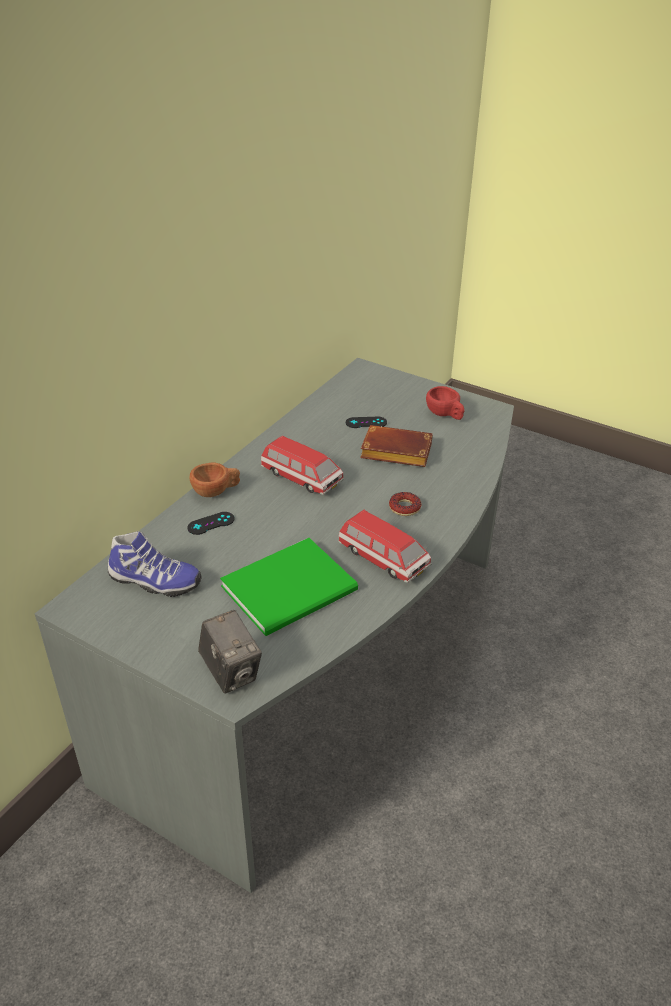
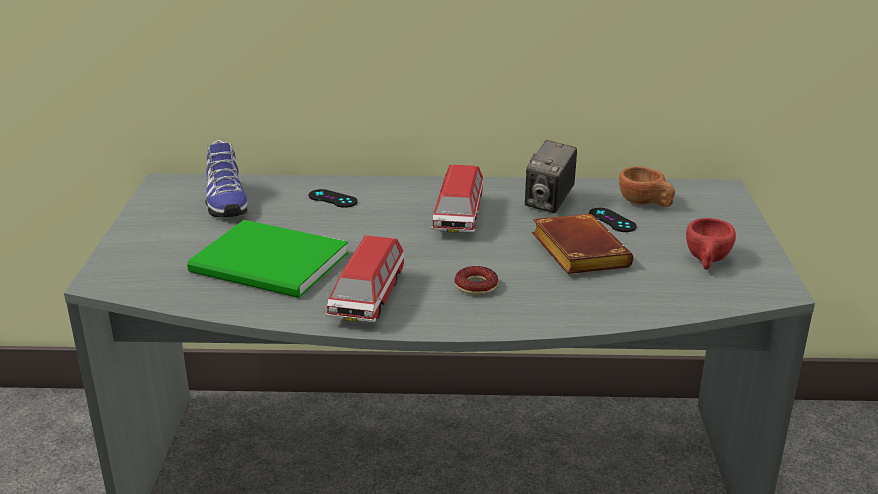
camera: 60 degrees right, 10 degrees down
(216, 491) = (385, 186): brown cup -> brown cup (645, 203)
(231, 672) = (128, 270): camera -> camera (549, 202)

